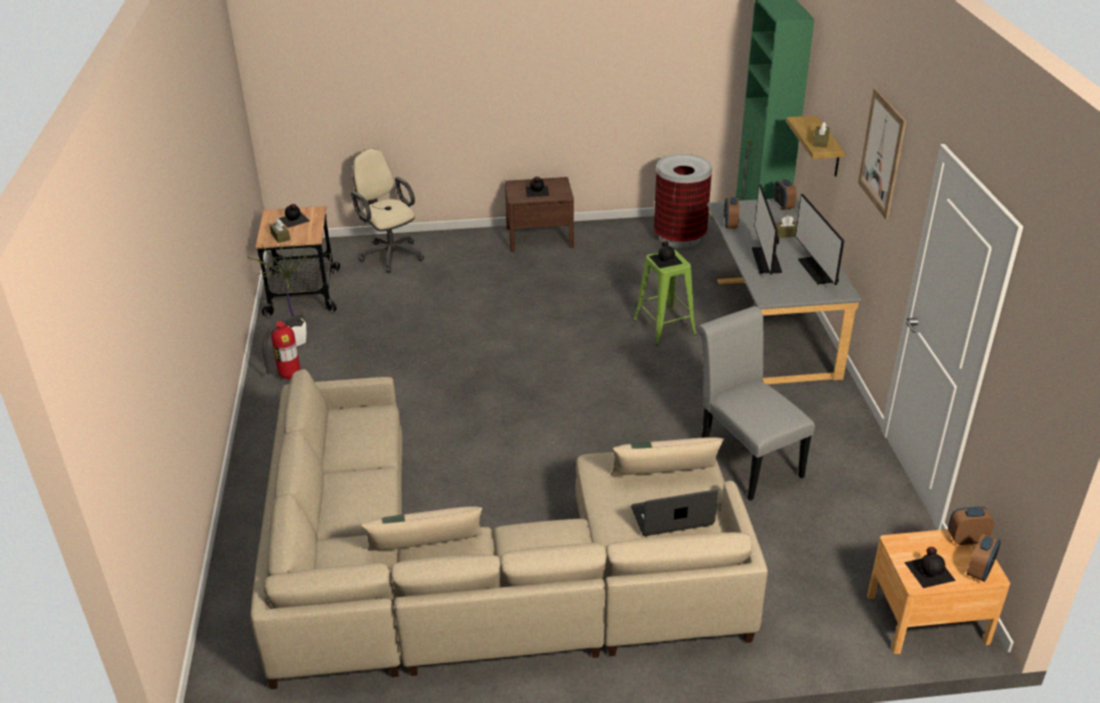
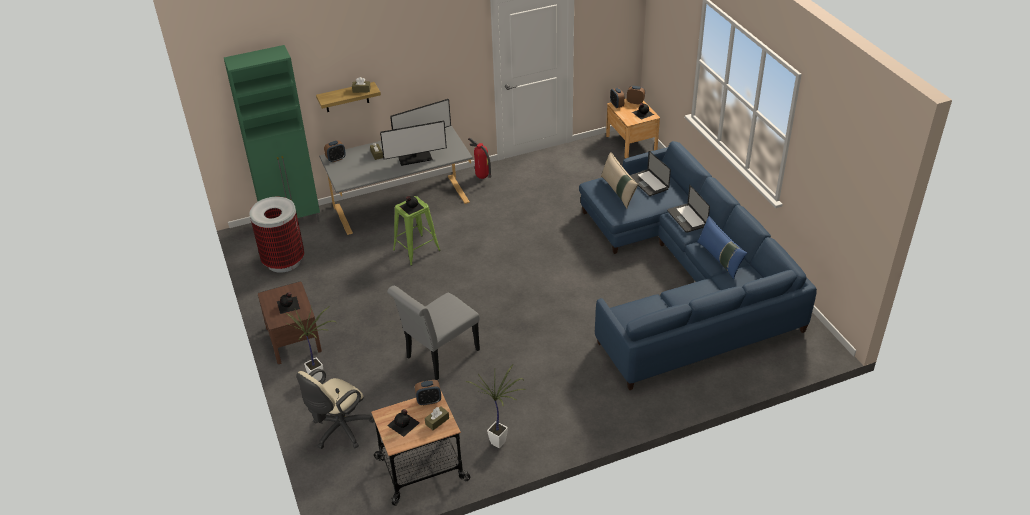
camera: 105 degrees left, 5 degrees up
(290, 376) = (545, 429): fire extinguisher -> fire extinguisher (481, 177)
(425, 549) = (720, 259): beige pillow -> blue pillow
(471, 248) = (319, 378): none -> potted plant
(482, 573) = (683, 278): beige sofa -> blue sofa
(550, 539) = (687, 218): none -> laptop
(730, 225) = (369, 177): alarm clock -> alarm clock (429, 401)
(745, 460) = (544, 202): grey chair -> grey chair (439, 356)
(882, 153) = (426, 47): picture -> none

